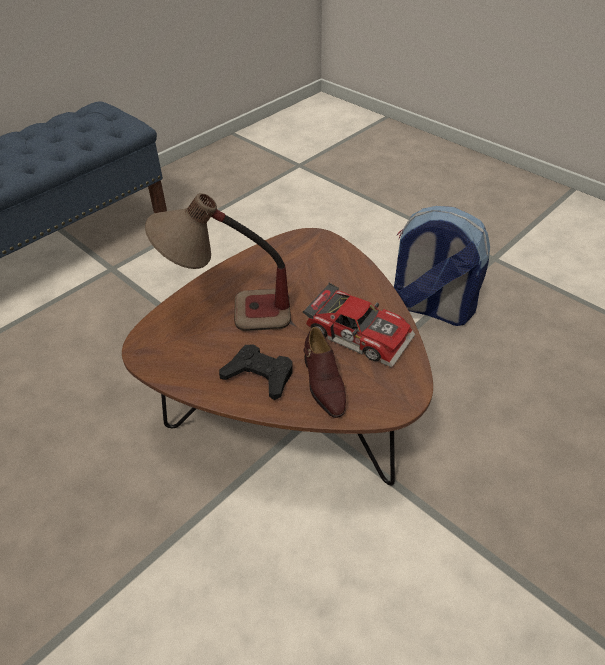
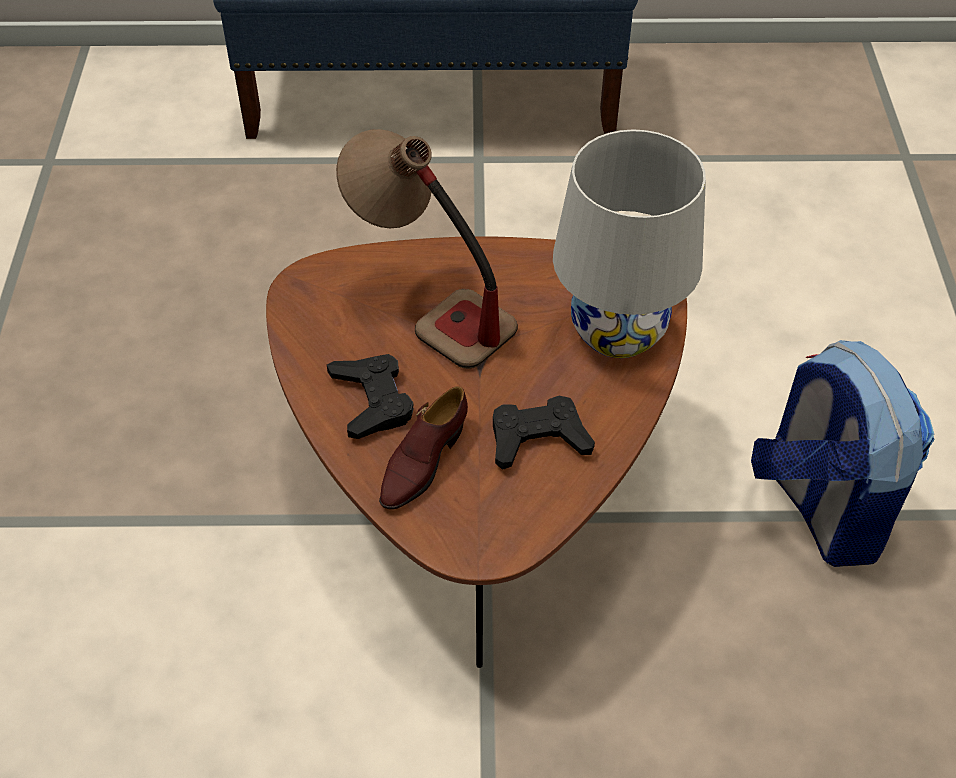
camera: 45 degrees right, 5 degrees up
(330, 265) = (617, 332): none -> white table lamp
(359, 332) = (538, 438): toy car -> black game controller

